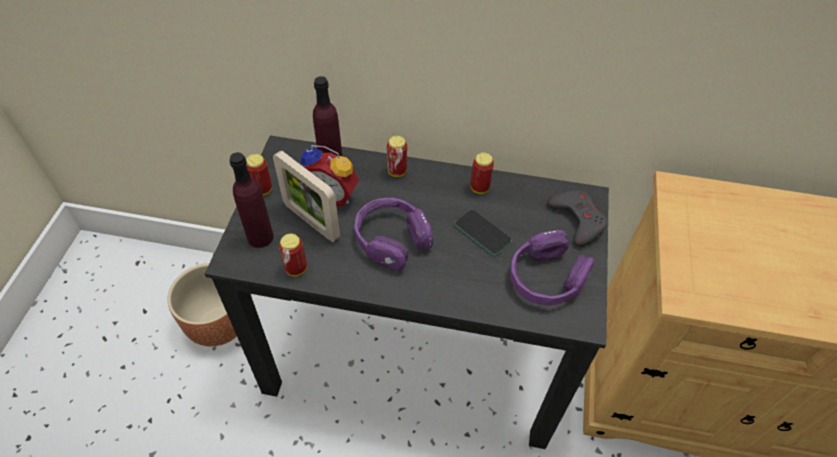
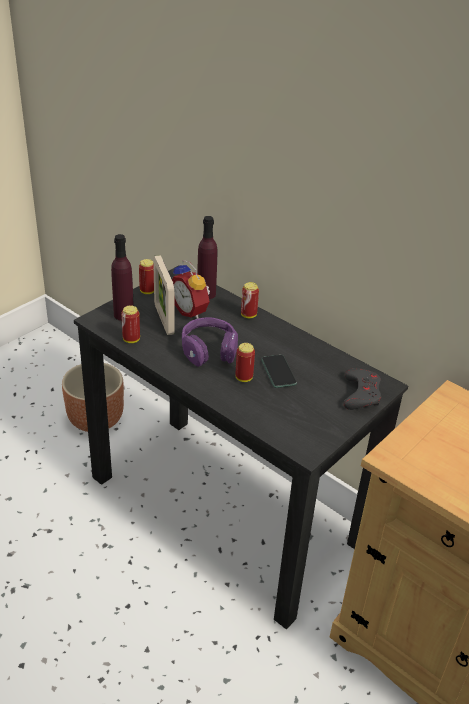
camera: 30 degrees right, 15 degrees down
(479, 188) = (301, 346): can -> can (244, 378)
(546, 278) = (302, 416): purple headphones -> none

